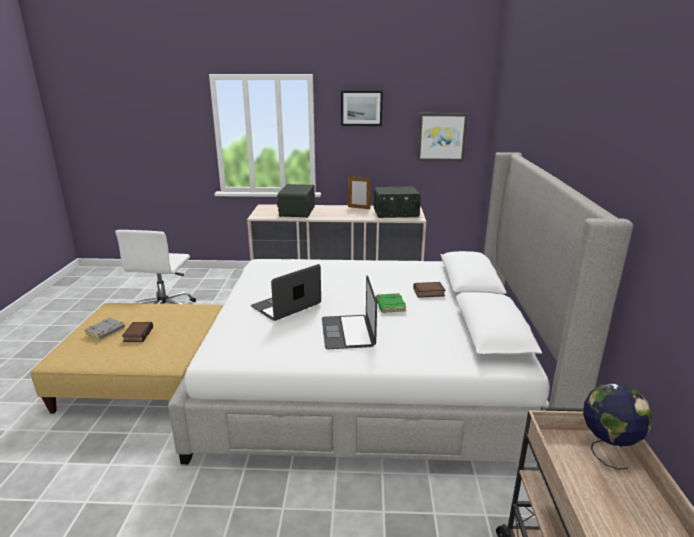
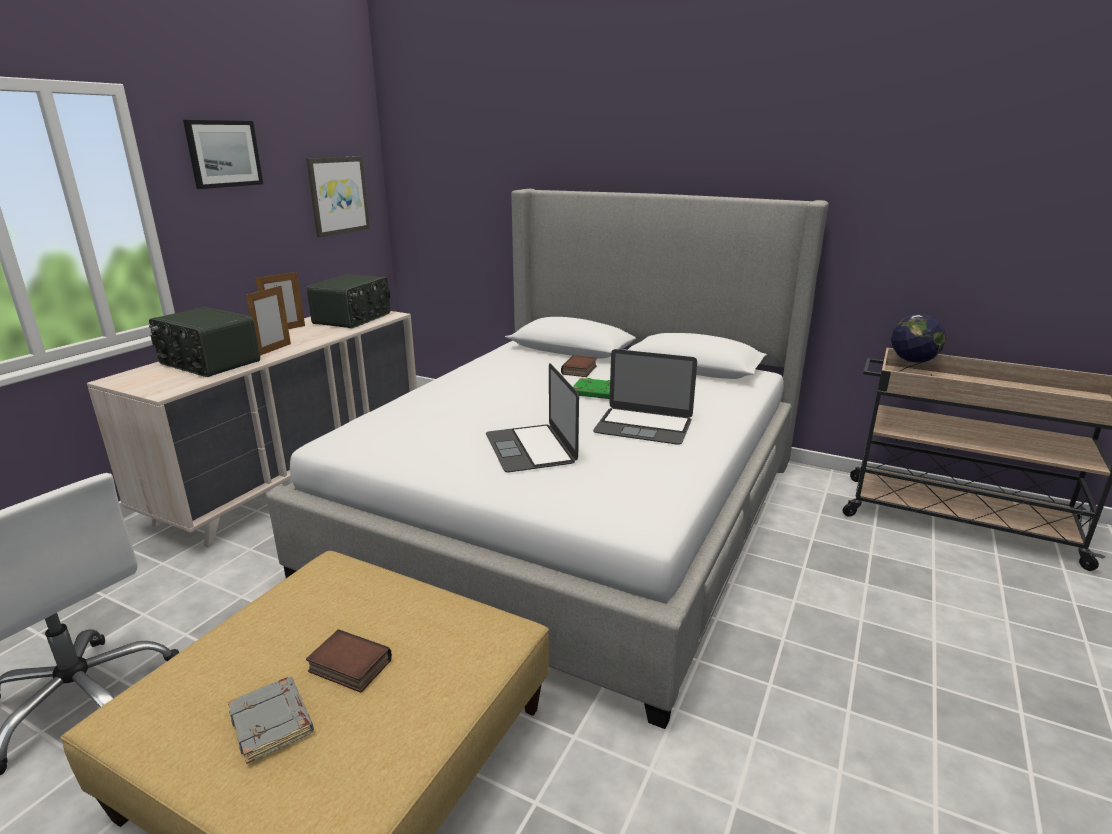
camera: 65 degrees left, 0 degrees up
(326, 215) = (274, 350): none -> picture frame

